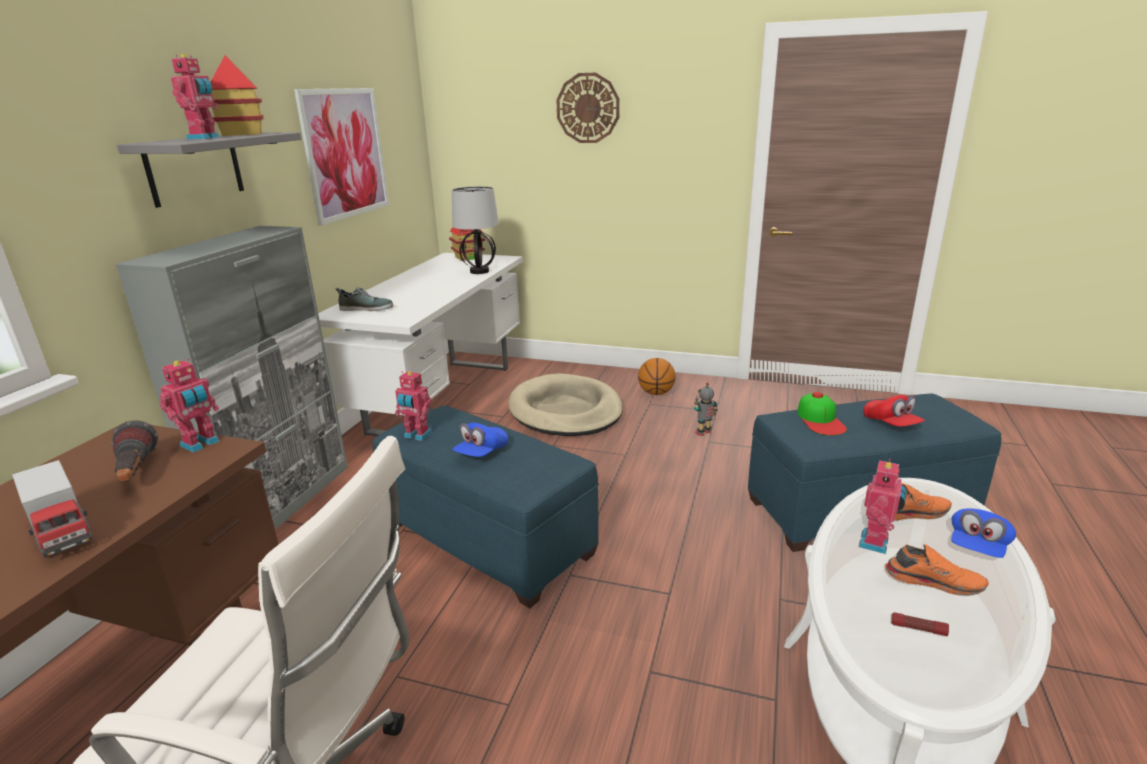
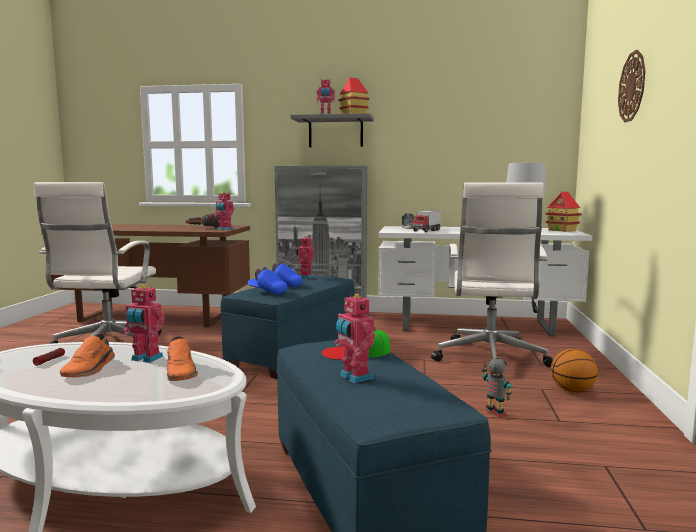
camera: 80 degrees right, 15 degrees down
(63, 534) = (164, 229): toy truck -> toy truck (426, 231)
(345, 153) = (459, 135): picture -> none
(565, 411) = (489, 359): beige dog bed -> white office chair
(891, 424) = (354, 377): red cap -> toy robot
(977, 547) = (118, 387): blue cap -> blue cap (267, 292)

